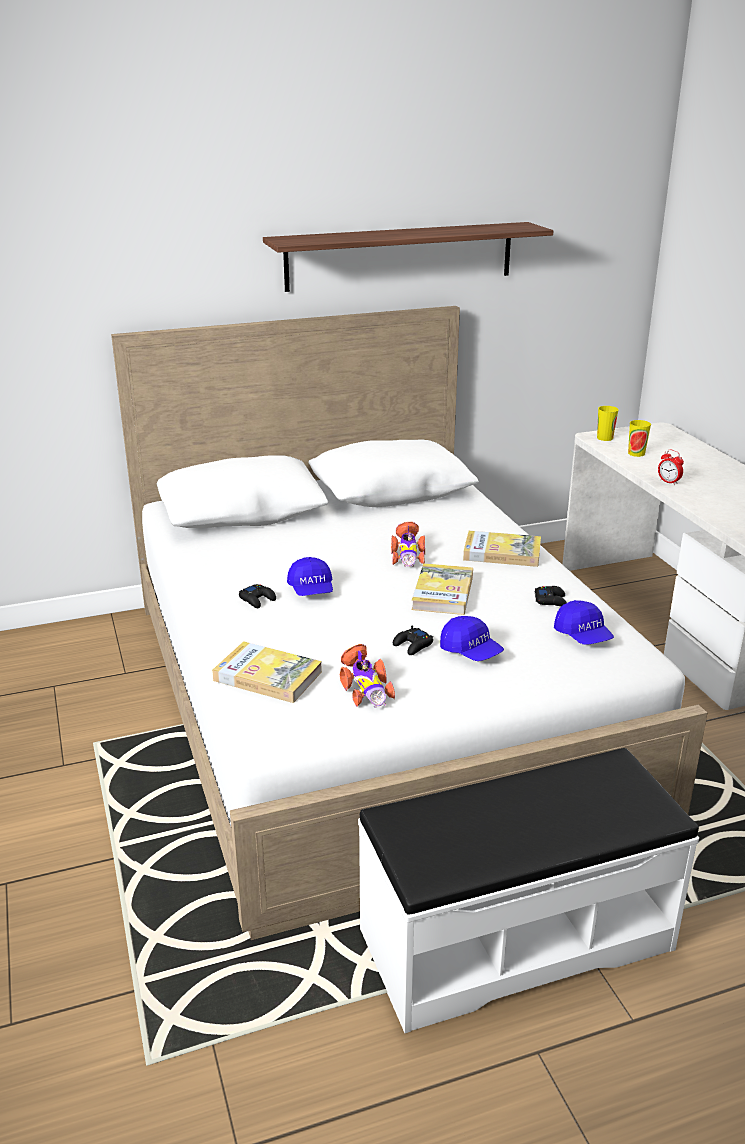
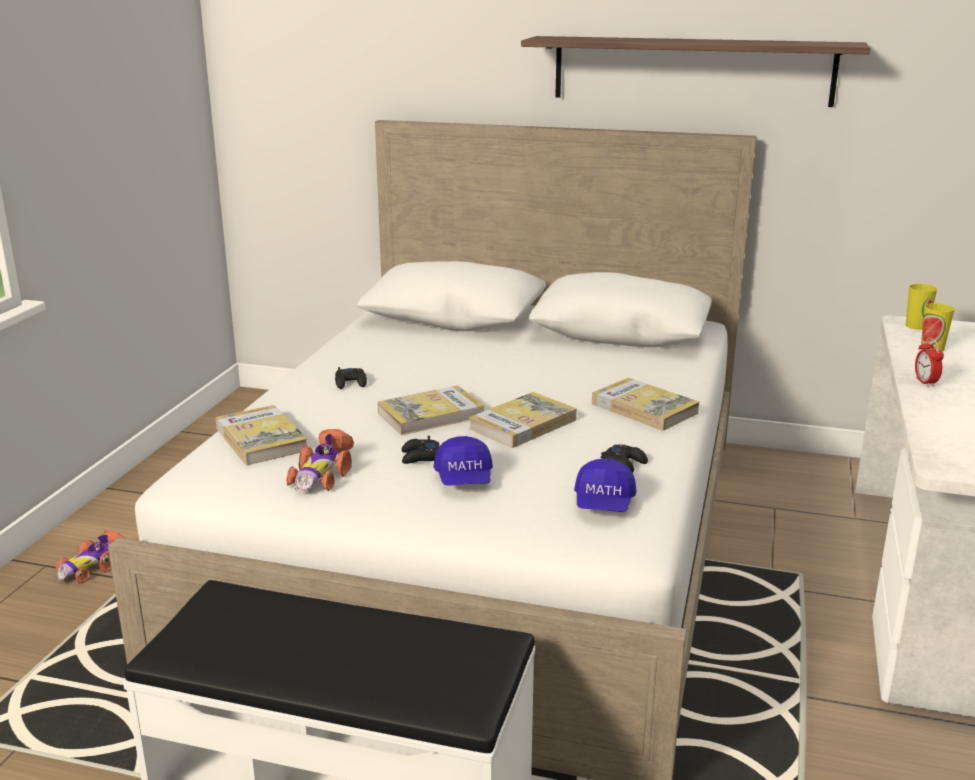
camera: 35 degrees right, 5 degrees down
(311, 590) = (407, 388): blue cap -> none
(366, 607) = (431, 415): none -> book
(408, 554) = (543, 385): toy car -> toy car (93, 566)

